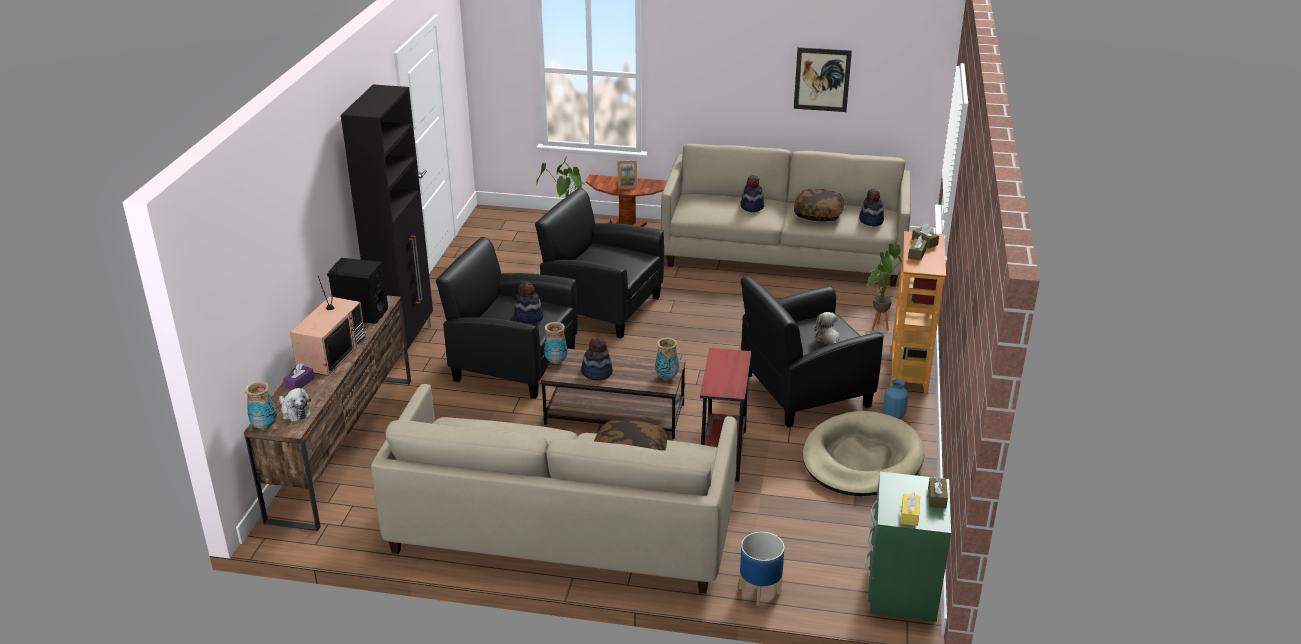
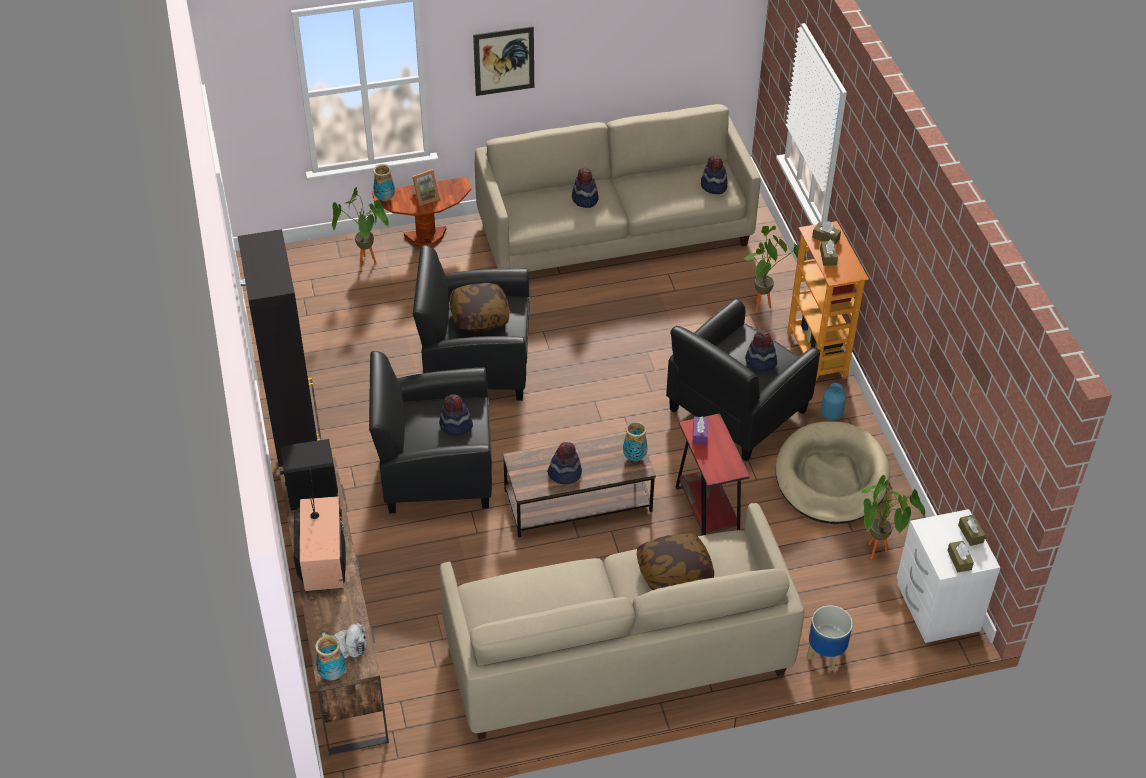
camera: 25 degrees left, 15 degrees up
(299, 383) = (323, 608): purple tissue box -> purple tissue box (699, 434)
(556, 361) = (515, 472): vase -> vase (384, 198)
(818, 214) = (657, 191): pillow -> pillow (479, 315)
(822, 79) = (628, 41): picture -> picture (504, 61)
(828, 339) = (760, 362): plush toy -> hat
(868, 529) = (878, 555): none -> potted plant
(900, 588) = (936, 608): green nightstand -> white nightstand
(909, 515) = (959, 560): yellow tissue box -> brown tissue box

